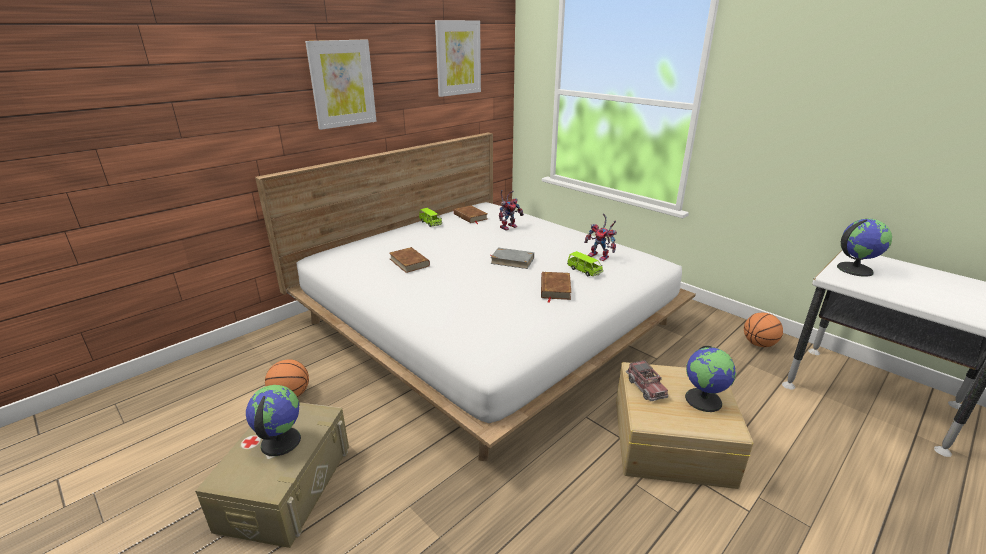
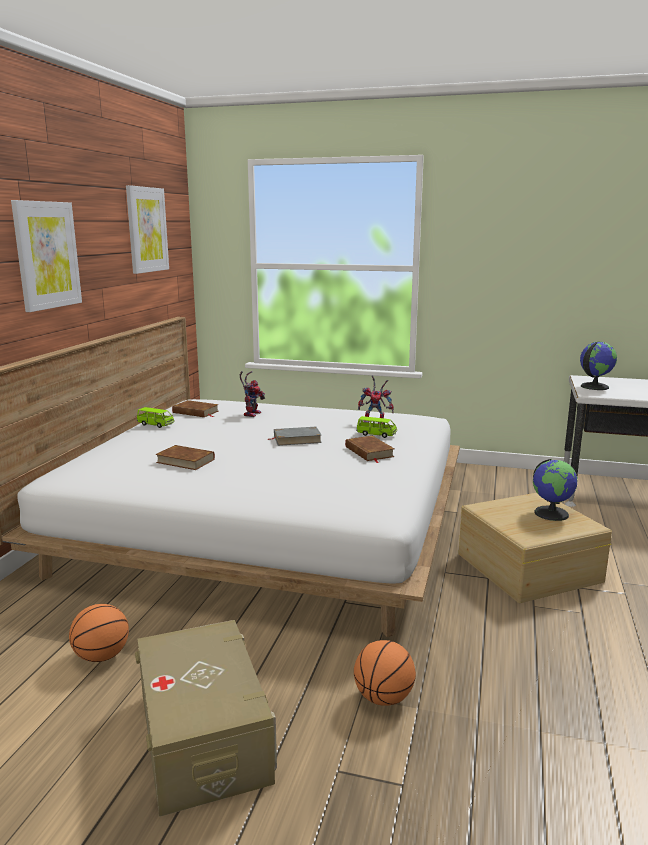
camera: 30 degrees left, 10 degrees down
(280, 441) = (200, 669): globe -> none
(646, 387) = (501, 517): toy truck -> none
(758, 344) = (522, 481): basketball -> basketball (383, 698)

